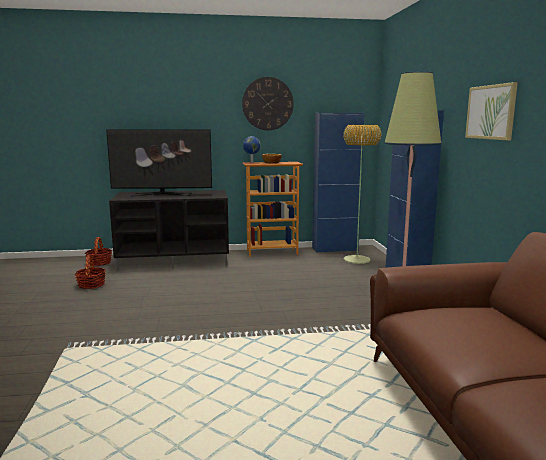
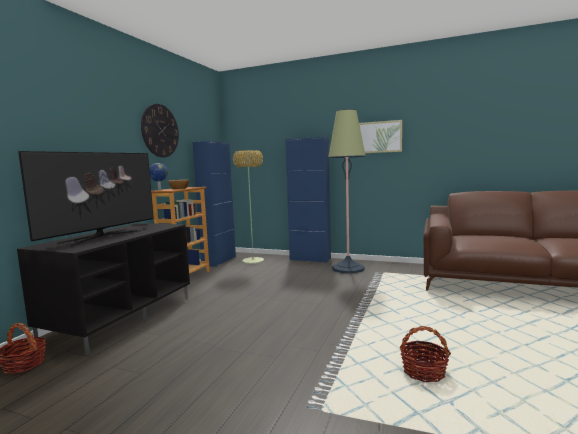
camera: 60 degrees left, 5 degrees down
(91, 285) = (114, 378): basket -> basket (423, 371)

